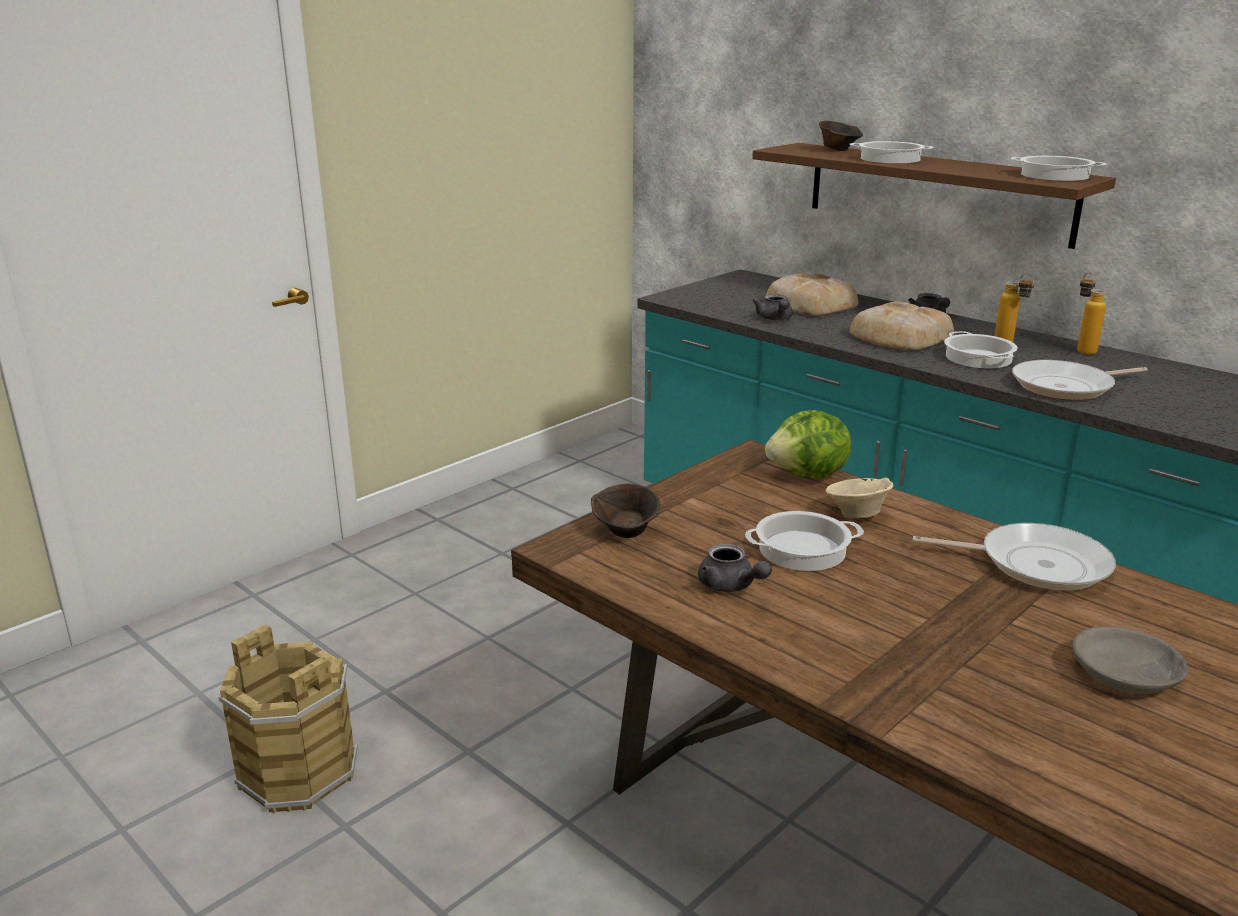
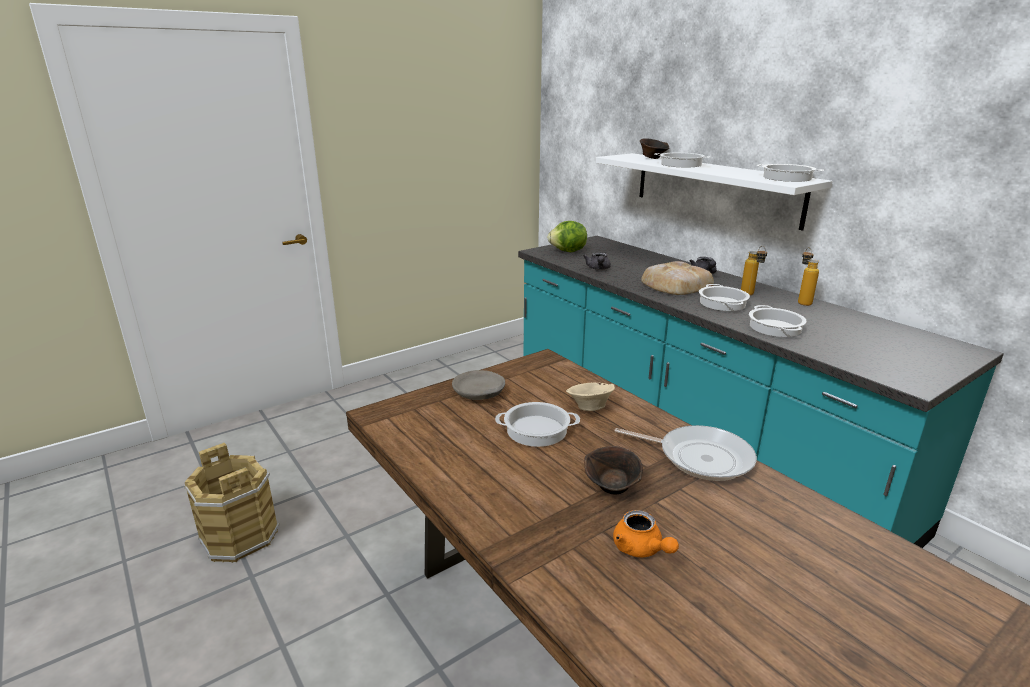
camera: 10 degrees right, 0 degrees up
(626, 533) = (426, 407): brown bowl -> brown bowl (612, 488)
(730, 586) = (471, 452): grey teapot -> none
(808, 476) = (572, 377): lettuce -> lettuce (568, 251)
(810, 303) = (628, 260): bread -> none
(936, 192) = (715, 188): brown shelf -> white shelf
(1022, 680) = (641, 549): none -> orange teapot
(1067, 387) = (775, 327): frying pan -> cooking pot
(1126, 675) = (724, 555): grey bowl -> grey bowl (479, 393)

